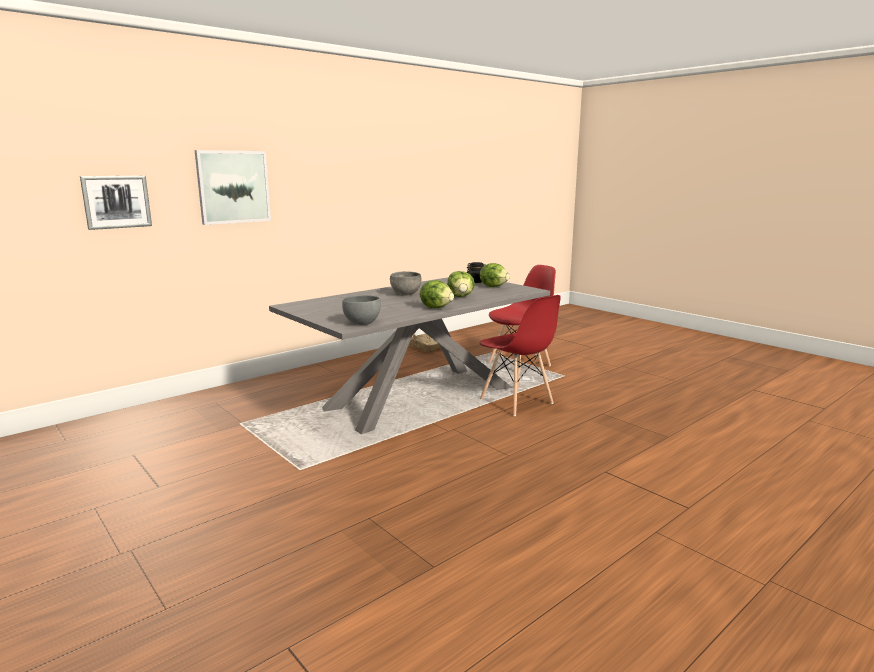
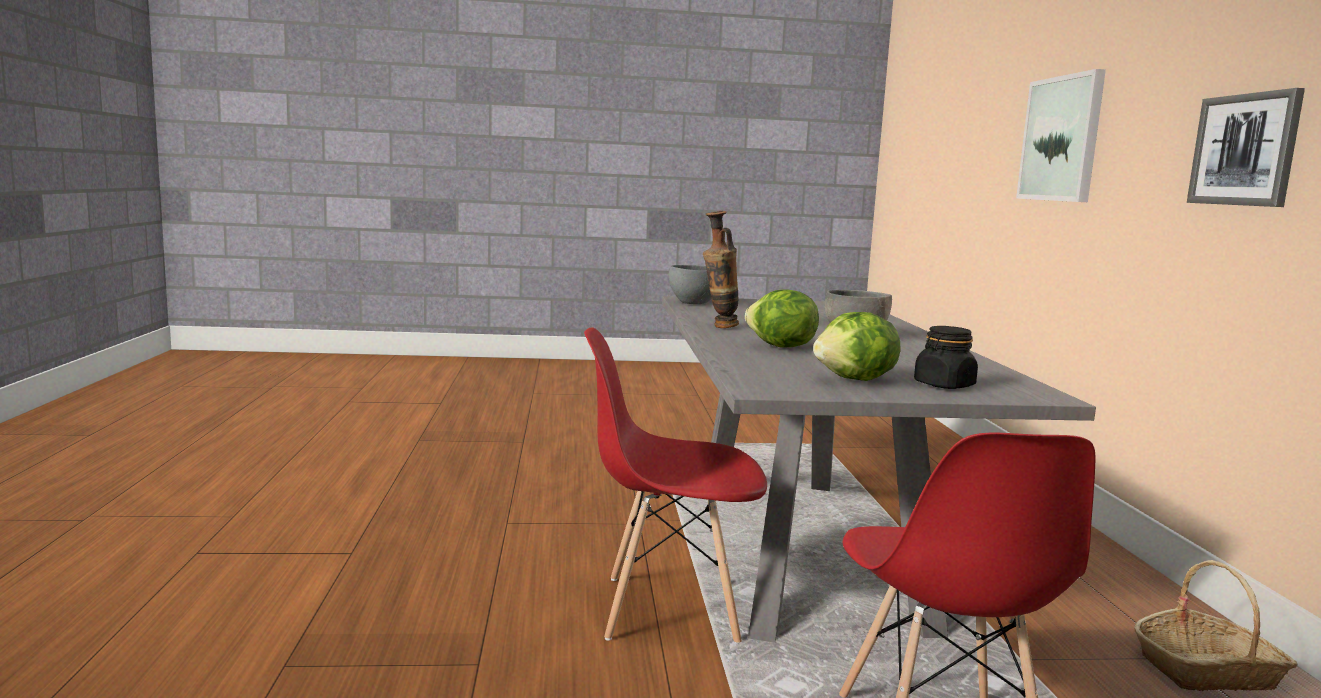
camera: 125 degrees right, 5 degrees down
(116, 202) = (976, 160): picture -> picture (1245, 150)
(436, 307) = (718, 327): lettuce -> vase

